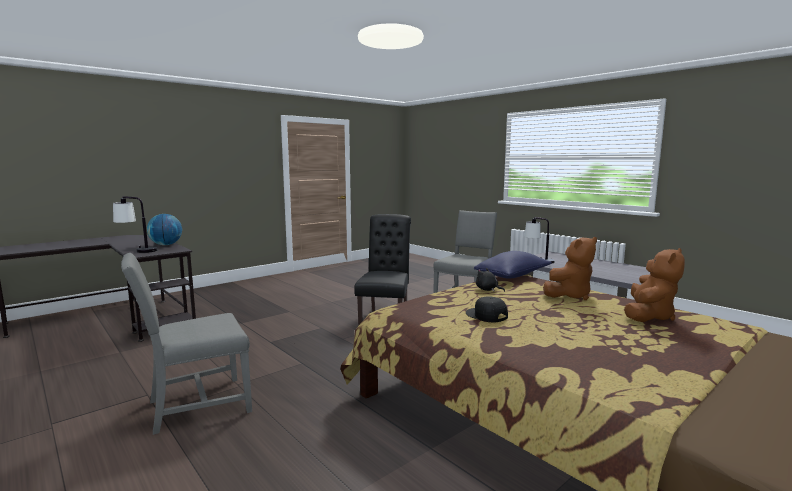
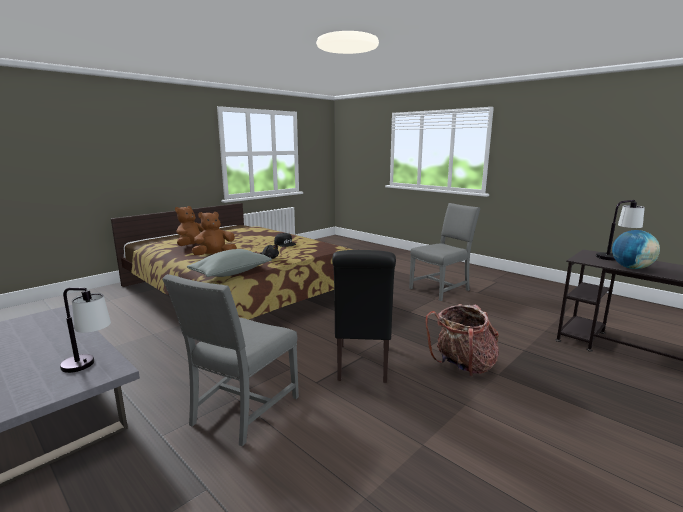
camera: 175 degrees right, 5 degrees up
(308, 316) = (463, 366): none -> backpack
(513, 276) = (231, 273): blue pillow -> grey pillow

